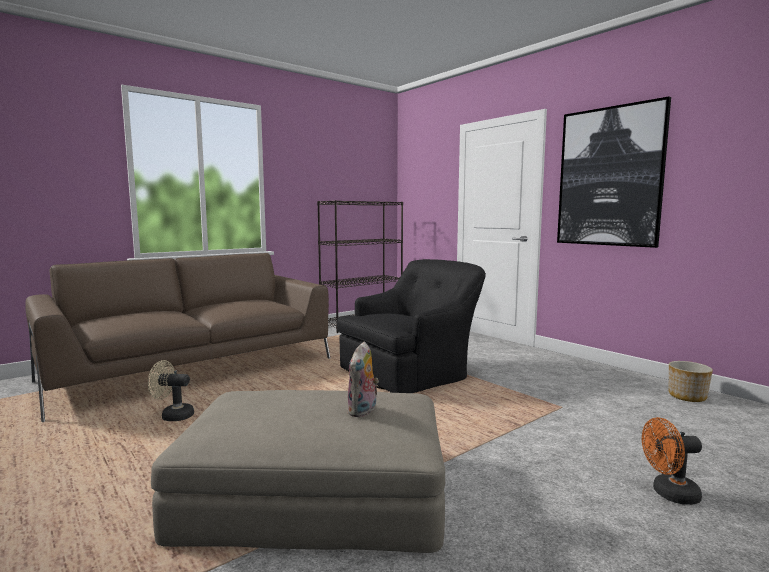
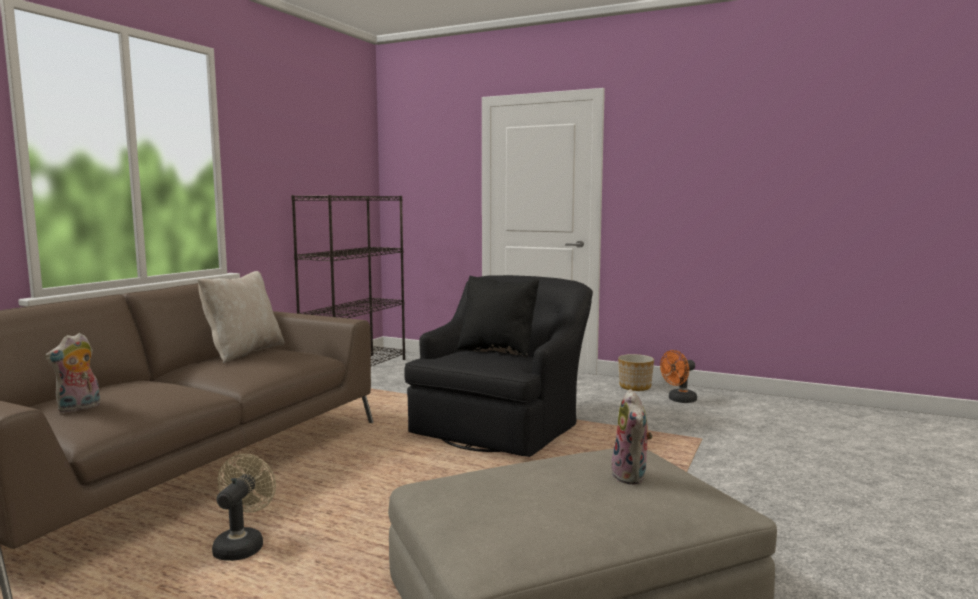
camera: 25 degrees left, 0 degrees up
(112, 320) = (79, 408): none -> plush toy
(172, 416) = (242, 545): beige fan -> beige fan turned 120 degrees clockwise
(243, 300) = (243, 352): none -> beige pillow
(407, 315) = (497, 351): none -> black pillow
(609, 177) = (686, 173): picture -> none
(669, 494) = (878, 506): orange fan -> orange fan (679, 400)
(687, 396) = (790, 408): planter -> planter (635, 387)

